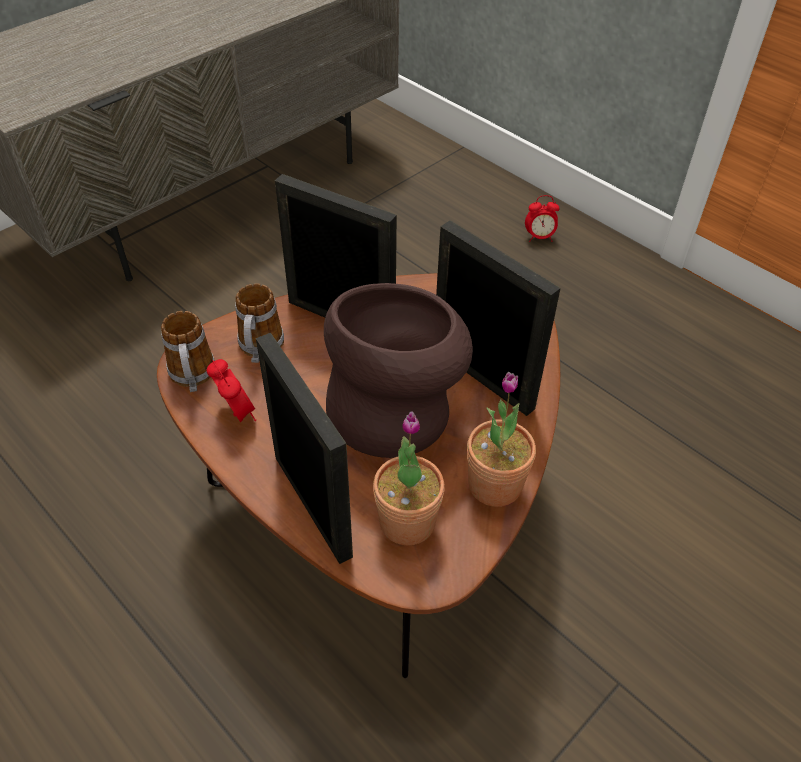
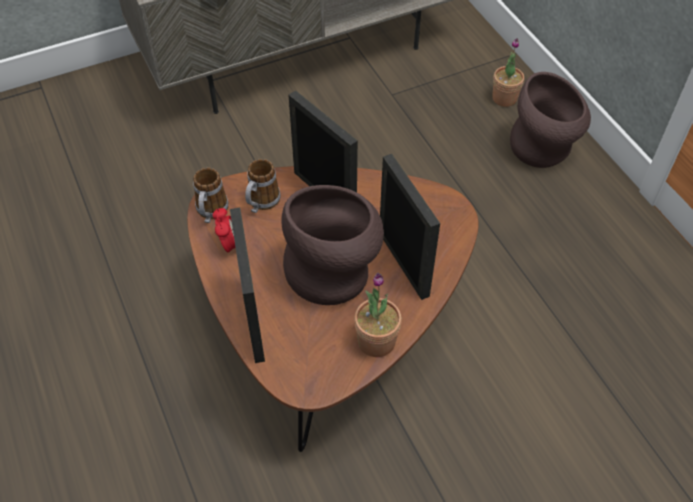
camera: 20 degrees right, 5 degrees up
(407, 522) = (308, 349): potted plant -> potted plant (504, 98)
(539, 237) = (543, 150): alarm clock -> brown vase

